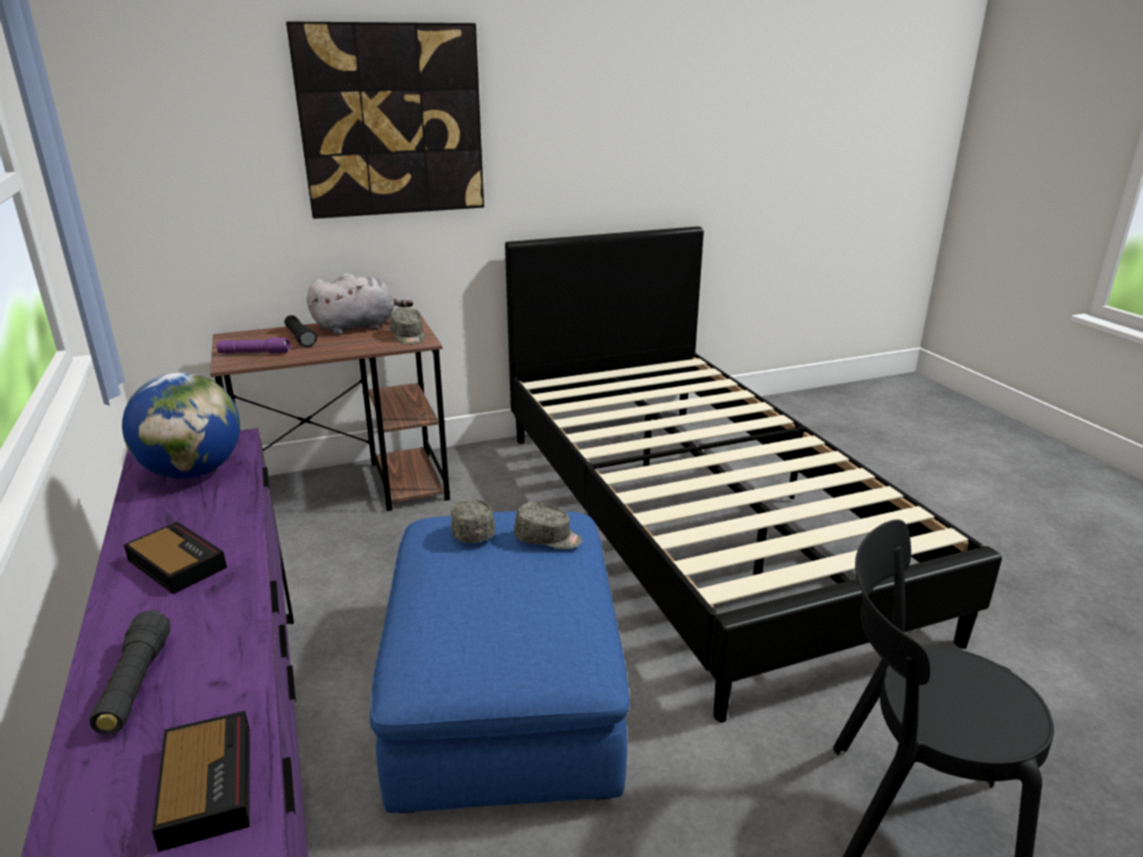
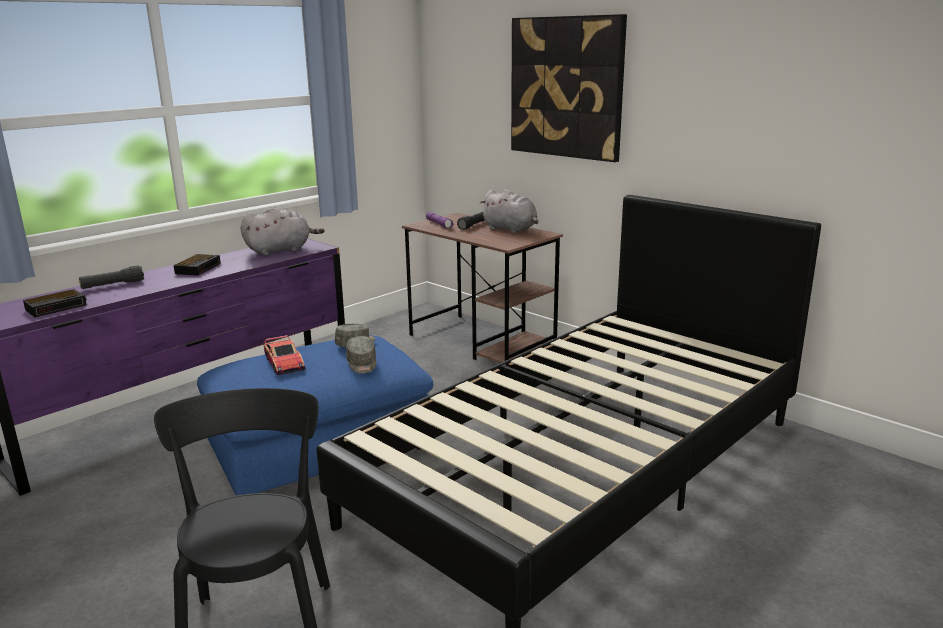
camera: 65 degrees right, 5 degrees down
(193, 472) = (281, 250): globe -> grey plush toy
(408, 336) = (511, 241): grey cap -> none
(485, 600) = (284, 363): none -> toy car

